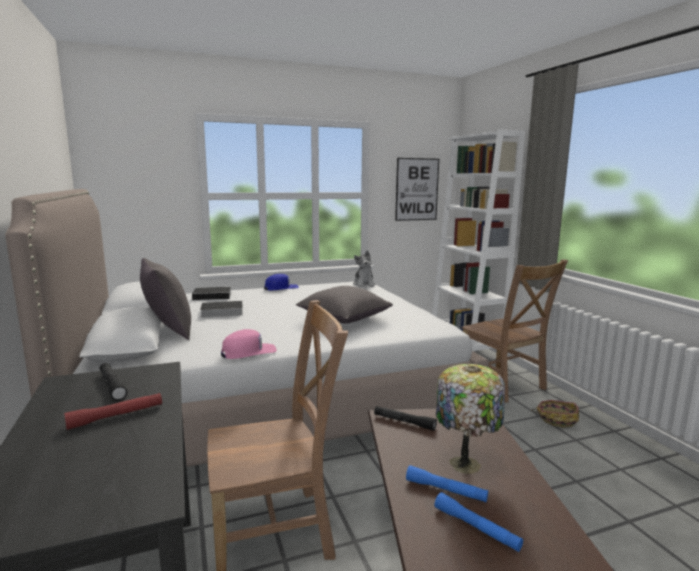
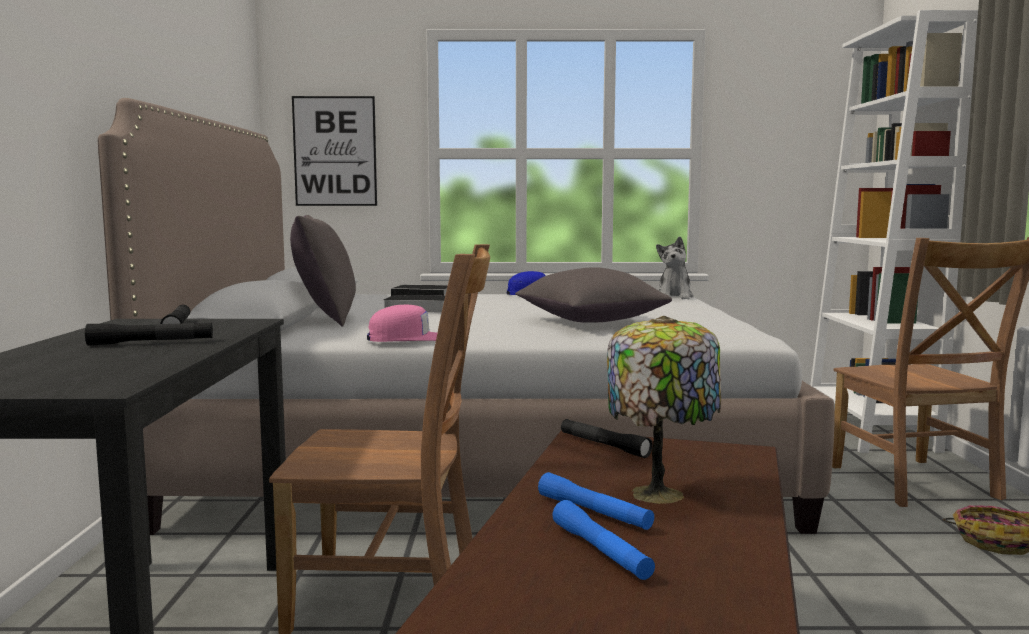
camera: 20 degrees right, 5 degrees down
(116, 416) = (151, 343): red flashlight -> black flashlight
(417, 189) = (795, 143): picture -> picture (335, 151)

